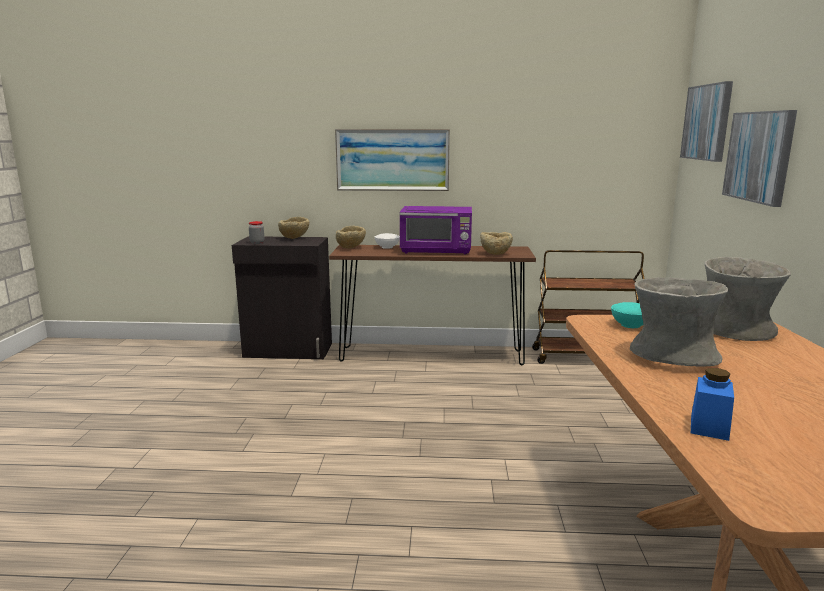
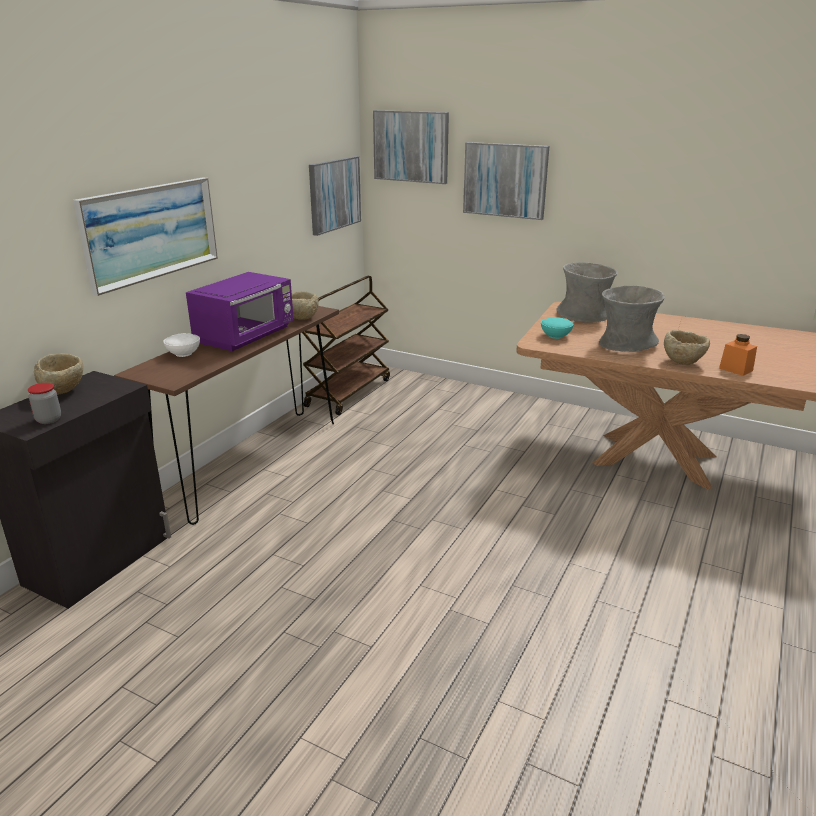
camera: 65 degrees left, 10 degrees up
(351, 248) = (152, 372): beige bowl -> beige bowl (683, 362)
(624, 167) = (334, 194): none -> picture
(709, 427) = (735, 369): blue jar -> orange jar

